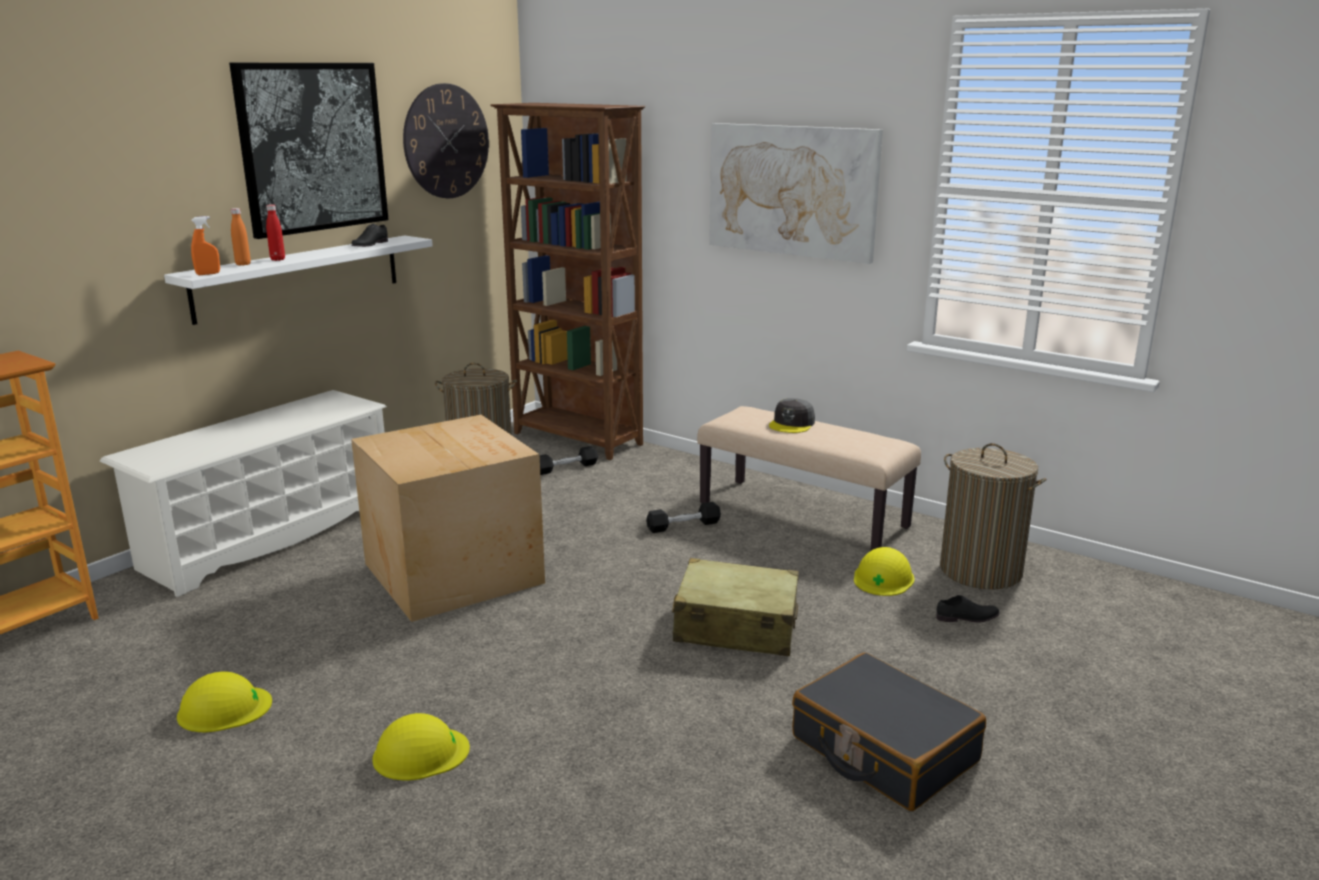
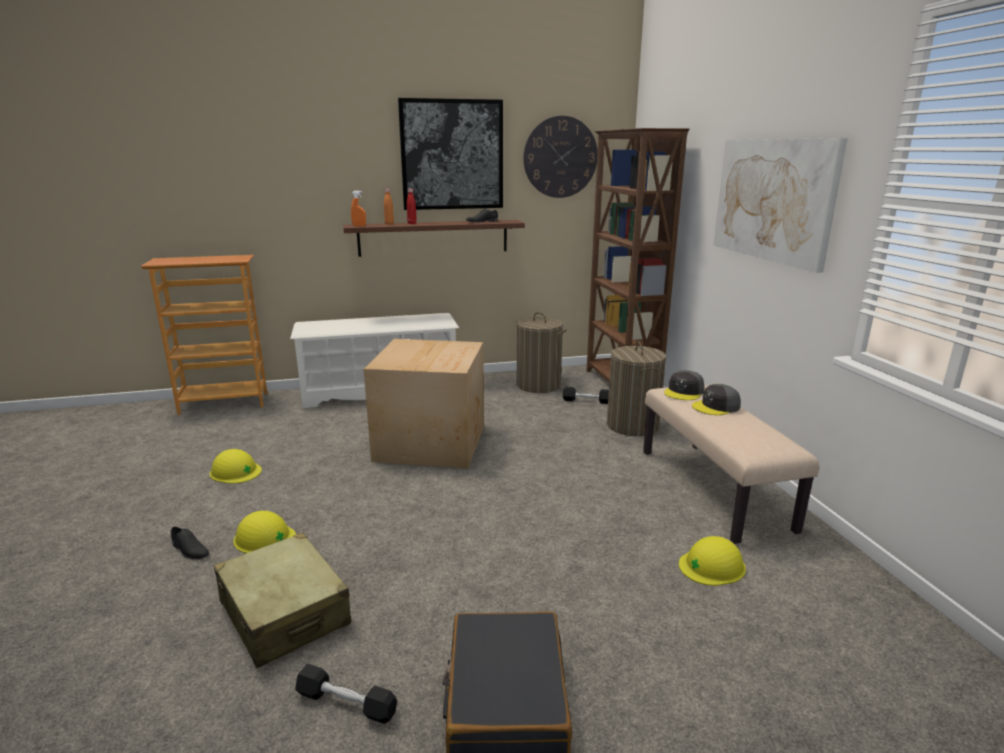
camera: 40 degrees right, 0 degrees up
(299, 277) = (433, 238): white shelf -> brown shelf
(683, 526) = (608, 464): black dumbbell -> black dumbbell (346, 703)
(735, 627) = (540, 549): beige suitcase -> beige suitcase (285, 613)
(744, 418) = (684, 392): none -> grey cap
(967, 617) = (746, 636): black shoe -> black shoe (189, 550)
(980, 571) = (822, 601): laundry basket -> laundry basket (632, 425)

